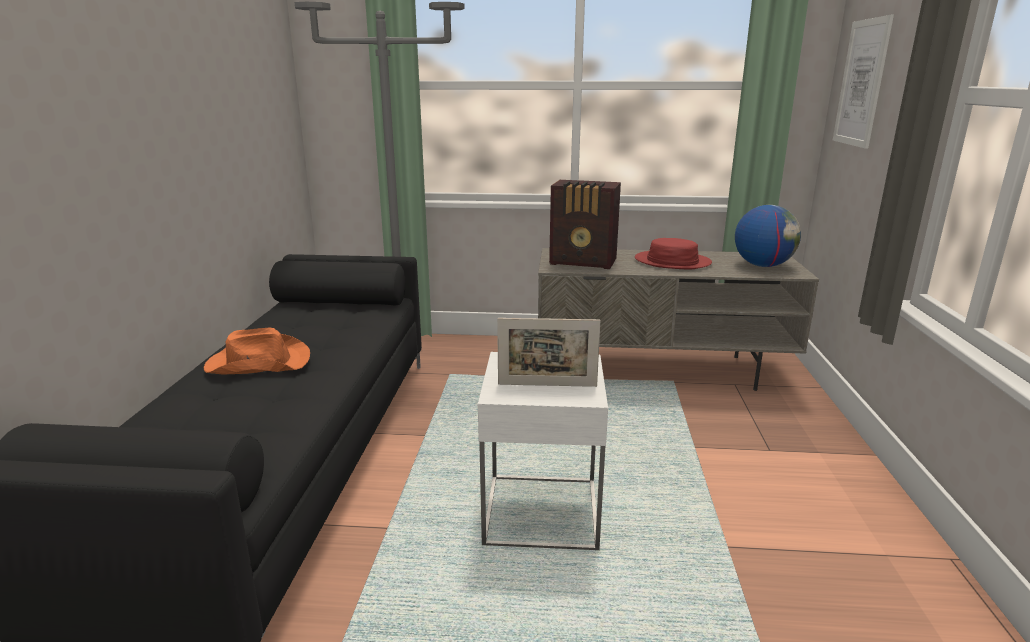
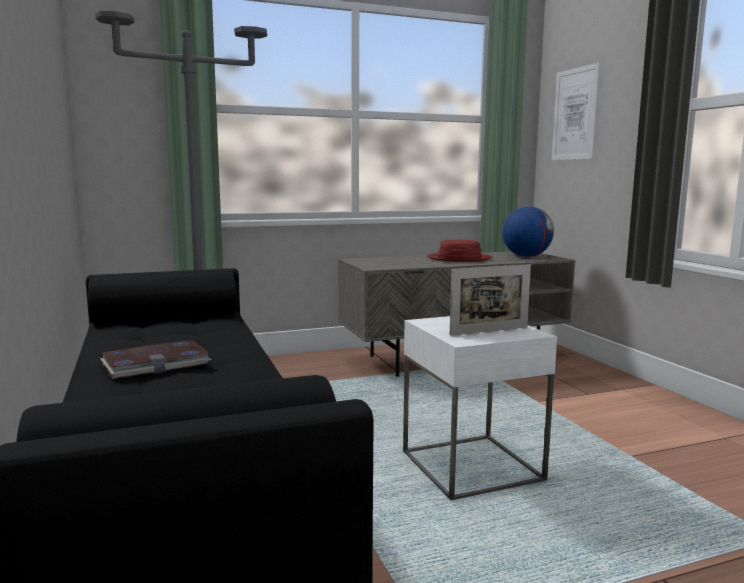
camera: 25 degrees left, 10 degrees down
(257, 363) = (156, 364): orange hat -> book
(584, 262) = (391, 263): radio -> none

